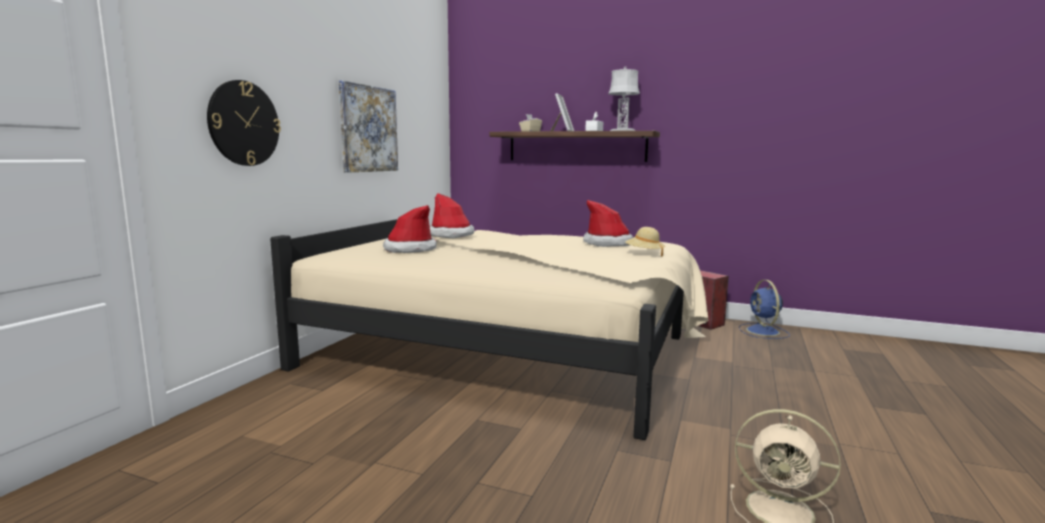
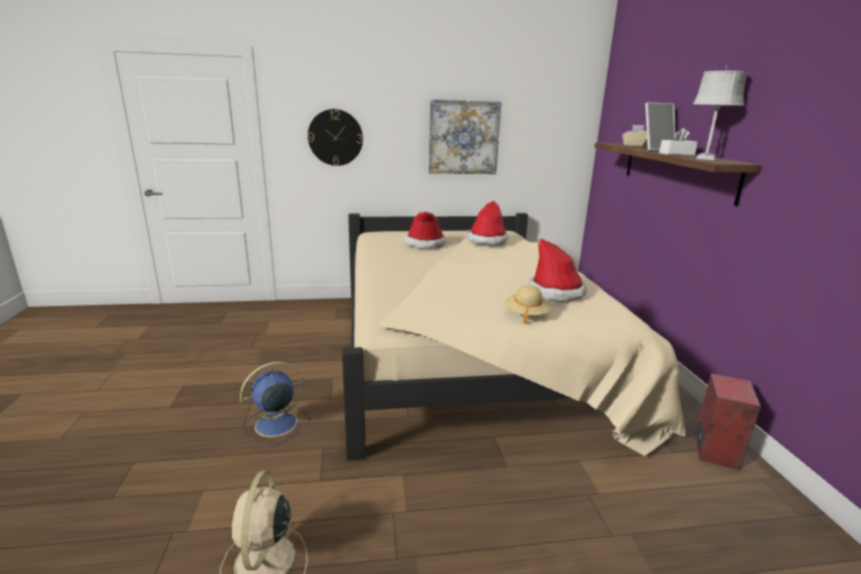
camera: 60 degrees right, 10 degrees up
(763, 331) = (772, 513): blue fan -> blue fan (274, 425)

